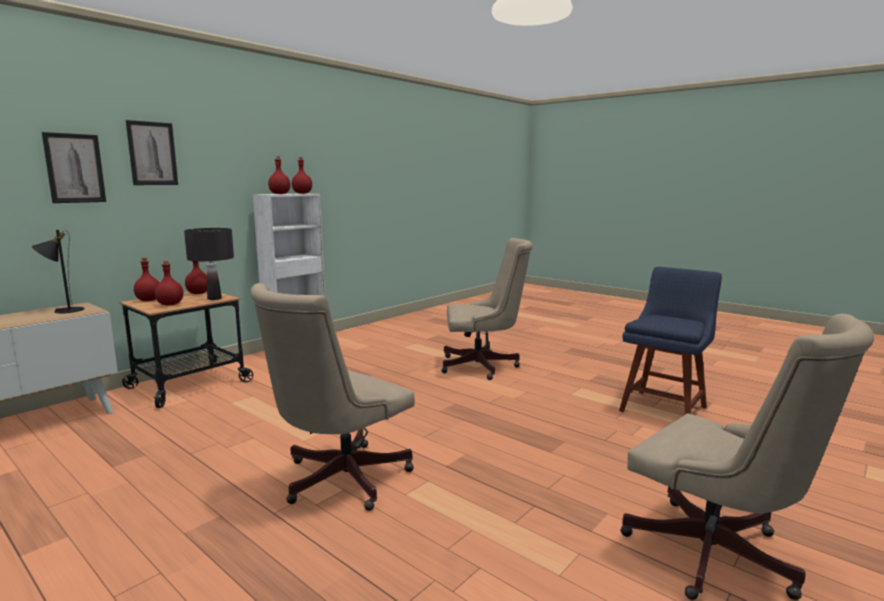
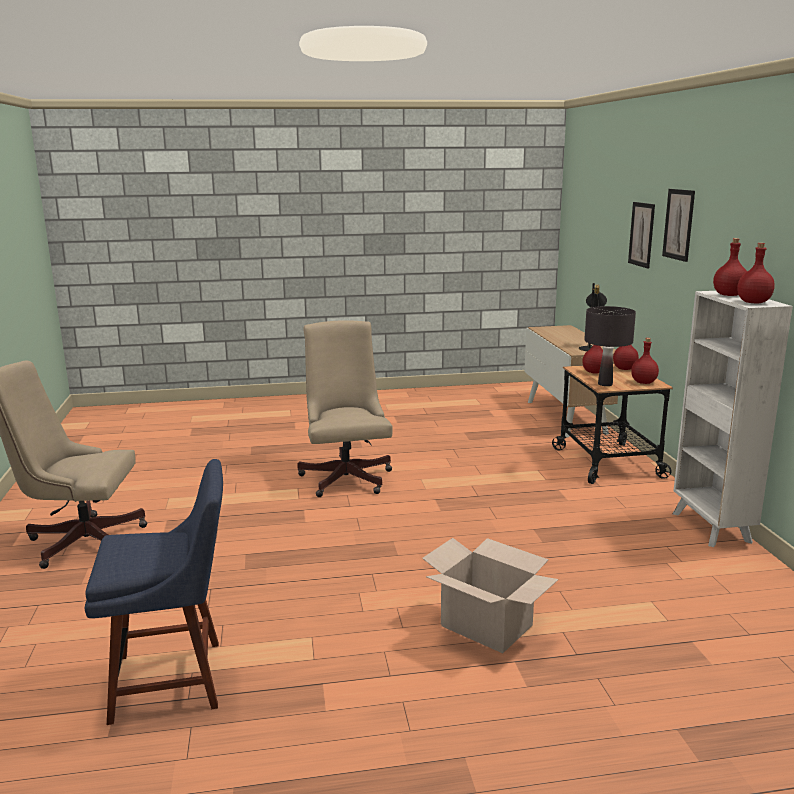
camera: 130 degrees right, 5 degrees up
(483, 366) = (485, 626): beige office chair -> cardboard box
(664, 407) = (175, 679): blue chair -> blue chair turned 90 degrees counterclockwise

